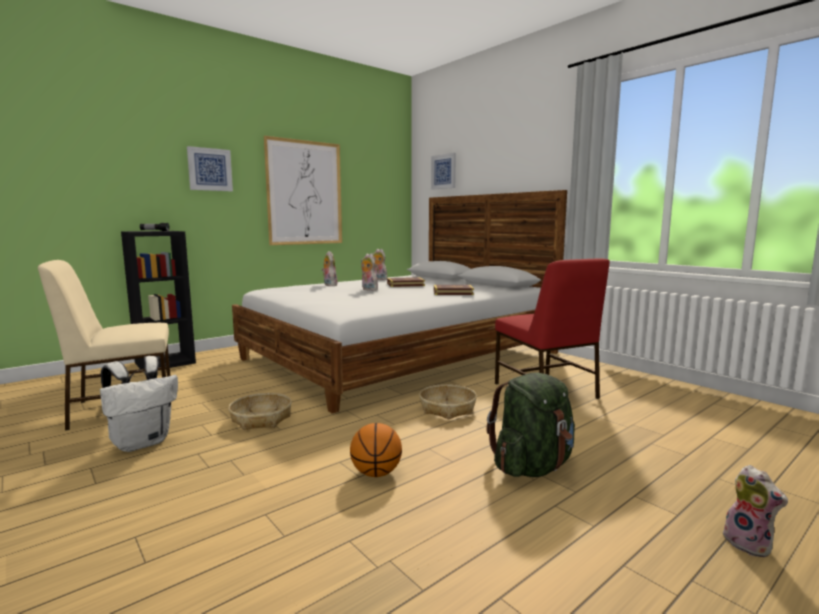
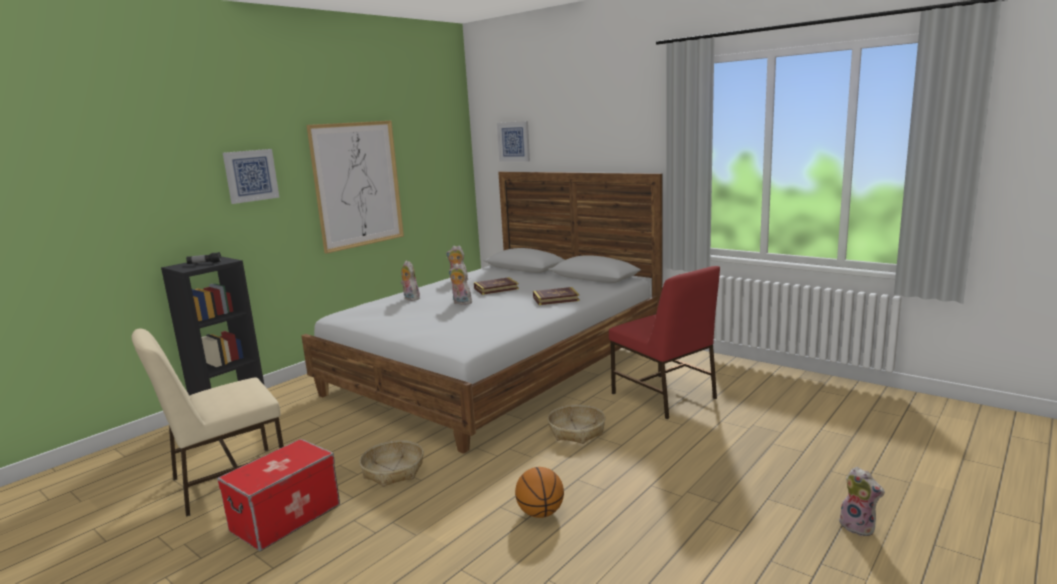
camera: 10 degrees left, 5 degrees up
(142, 442) = (286, 517): white backpack -> storage box
(532, 466) = (676, 484): green backpack -> none

